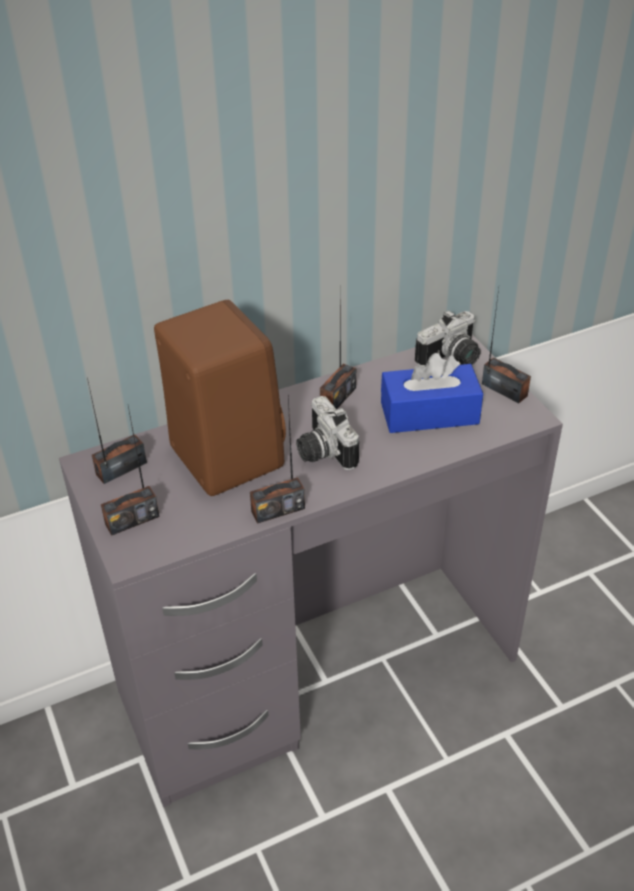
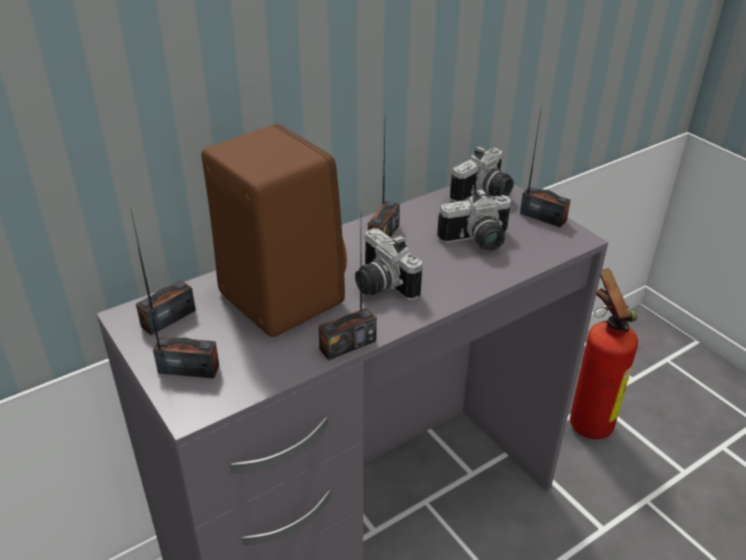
camera: 10 degrees left, 5 degrees down
(132, 520) = (188, 369): radio -> radio turned 135 degrees counterclockwise
(429, 413) = (478, 242): blue tissue box -> camera
(574, 592) = (587, 420): none -> fire extinguisher

